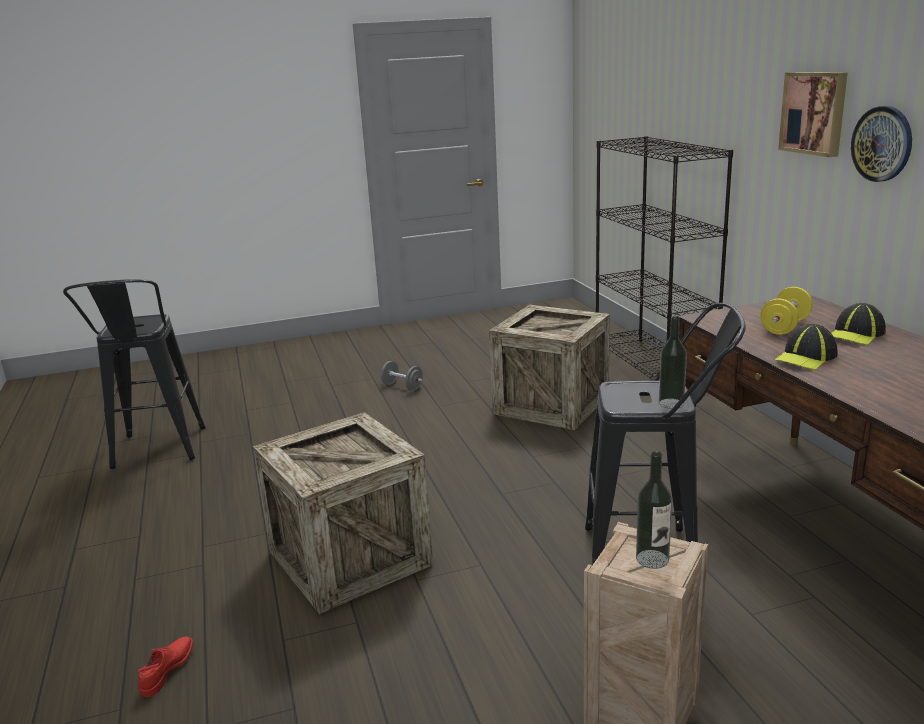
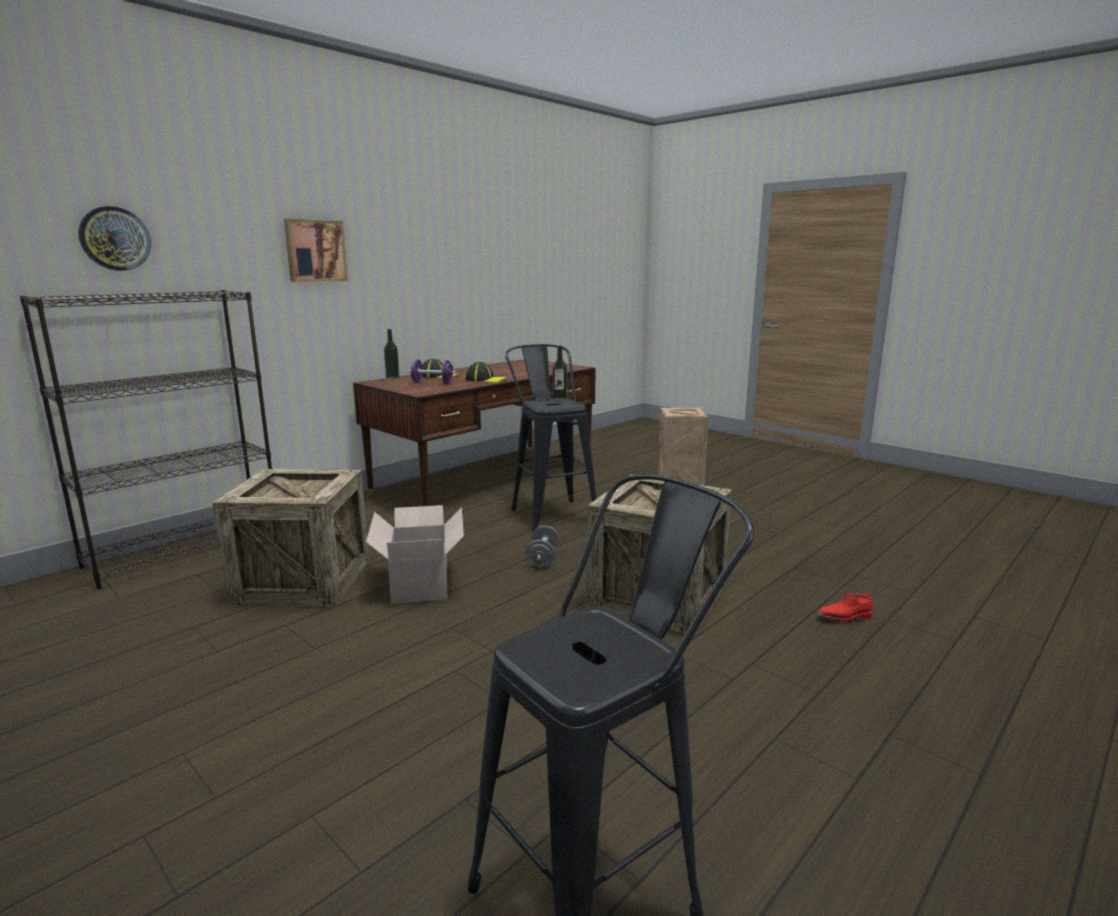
camera: 120 degrees left, 5 degrees down
(402, 386) = (234, 703): grey dumbbell -> grey dumbbell (542, 559)
(506, 447) = (421, 581): none -> cardboard box
(652, 559) = (684, 411): bottle -> bottle (392, 378)
(785, 327) = (432, 383): yellow dumbbell -> purple dumbbell
(882, 144) = (377, 268): wall clock -> wall clock (115, 238)

